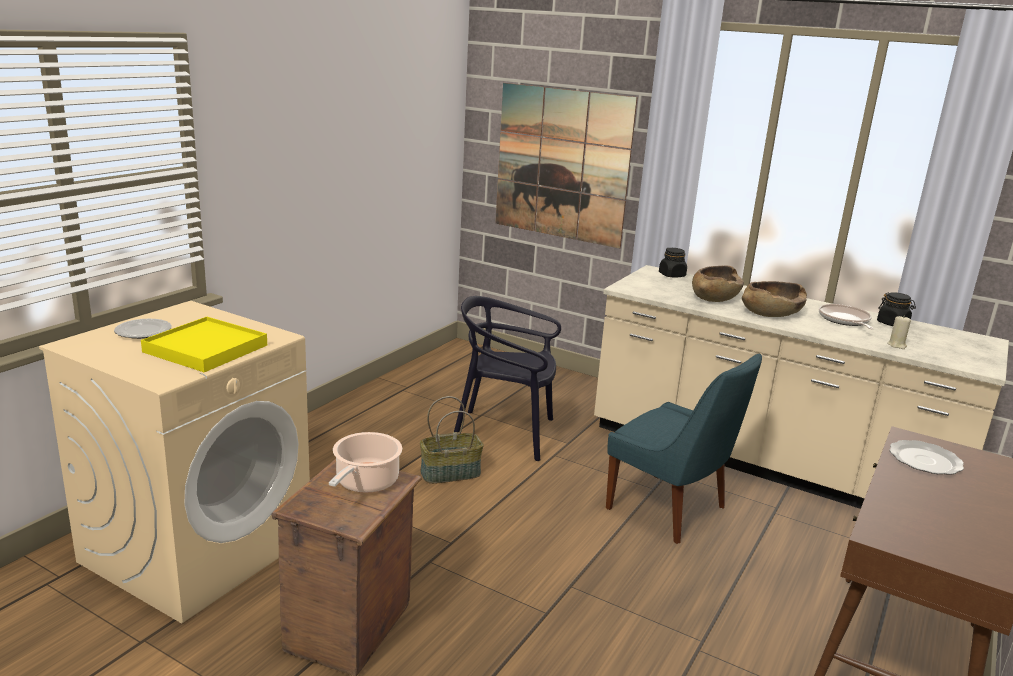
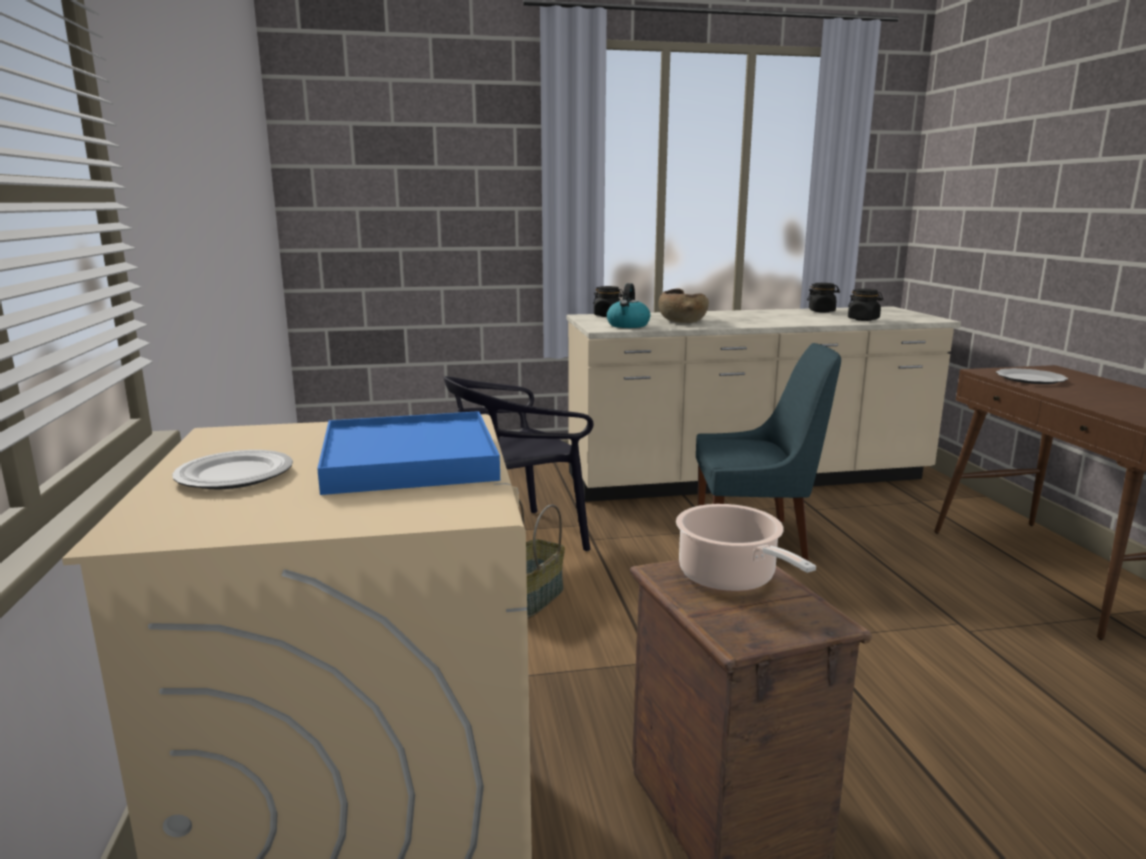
camera: 40 degrees left, 5 degrees down
(206, 348) = (410, 460): yellow tray -> blue tray
(562, 164) = (428, 221): picture -> none
(653, 290) = (628, 325): none -> kettle
(771, 313) = (745, 320): brown bowl -> none
(844, 320) = (795, 315): frying pan -> none
(897, 345) = (863, 319): beige candle -> black jar

